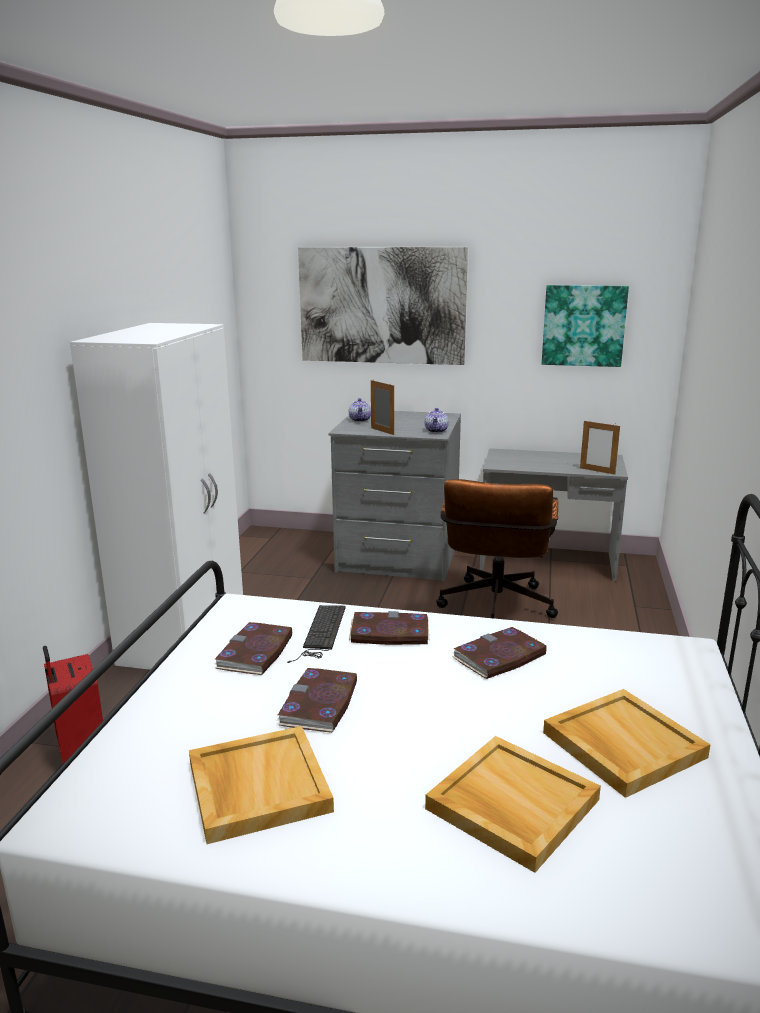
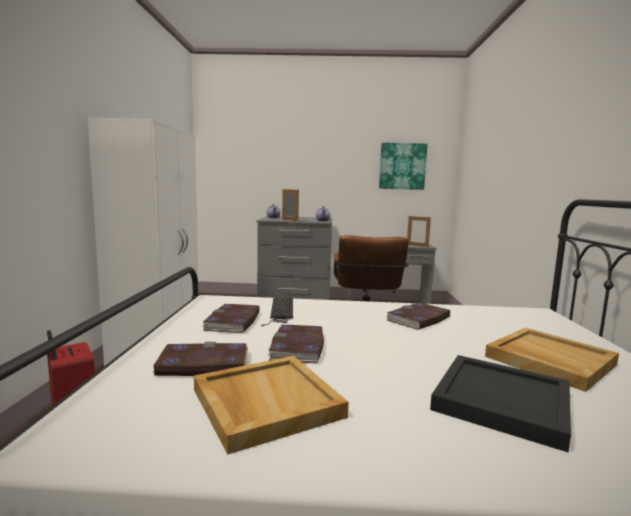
camera: 10 degrees left, 10 degrees down
(382, 305) = (285, 153): picture -> none
(389, 633) = (331, 310): book -> book (203, 364)
(511, 804) = (500, 402): beige tray -> black tray

